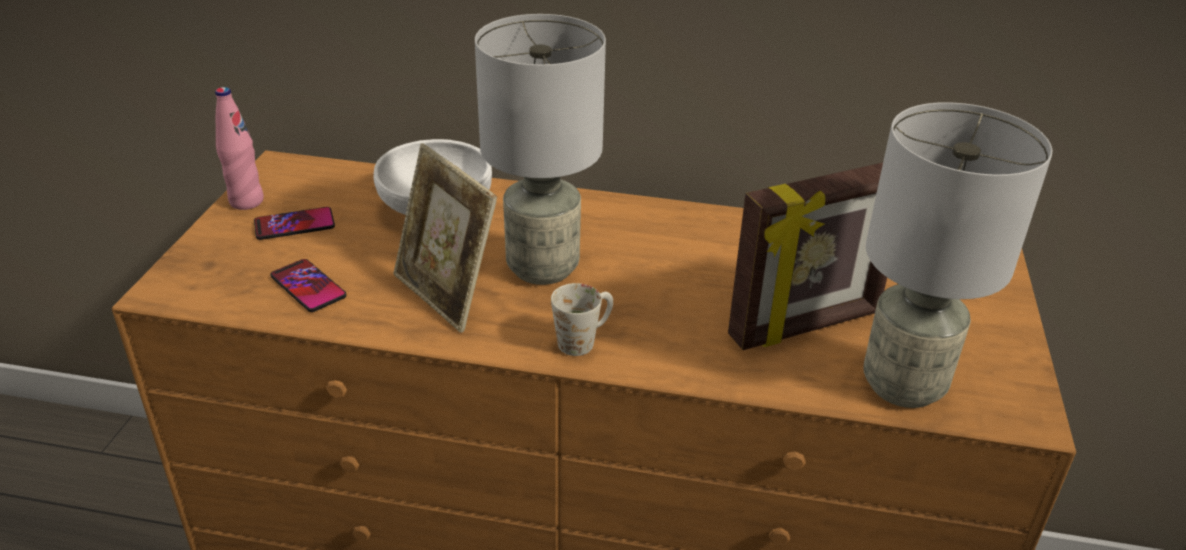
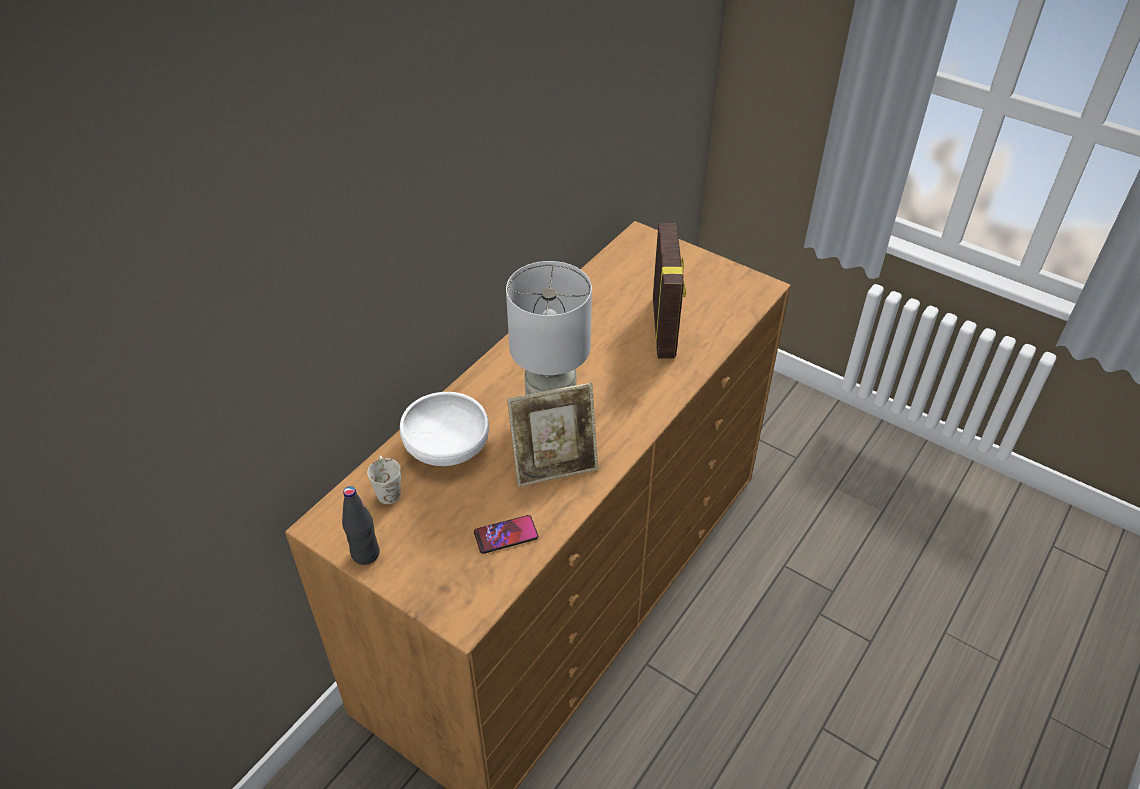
camera: 65 degrees left, 10 degrees up
(246, 201) = (365, 554): pink bottle -> black bottle
(294, 225) = (420, 530): phone -> none
(584, 339) = (632, 417): white mug -> white mug (387, 489)
(905, 385) = (726, 314): grey table lamp -> none

